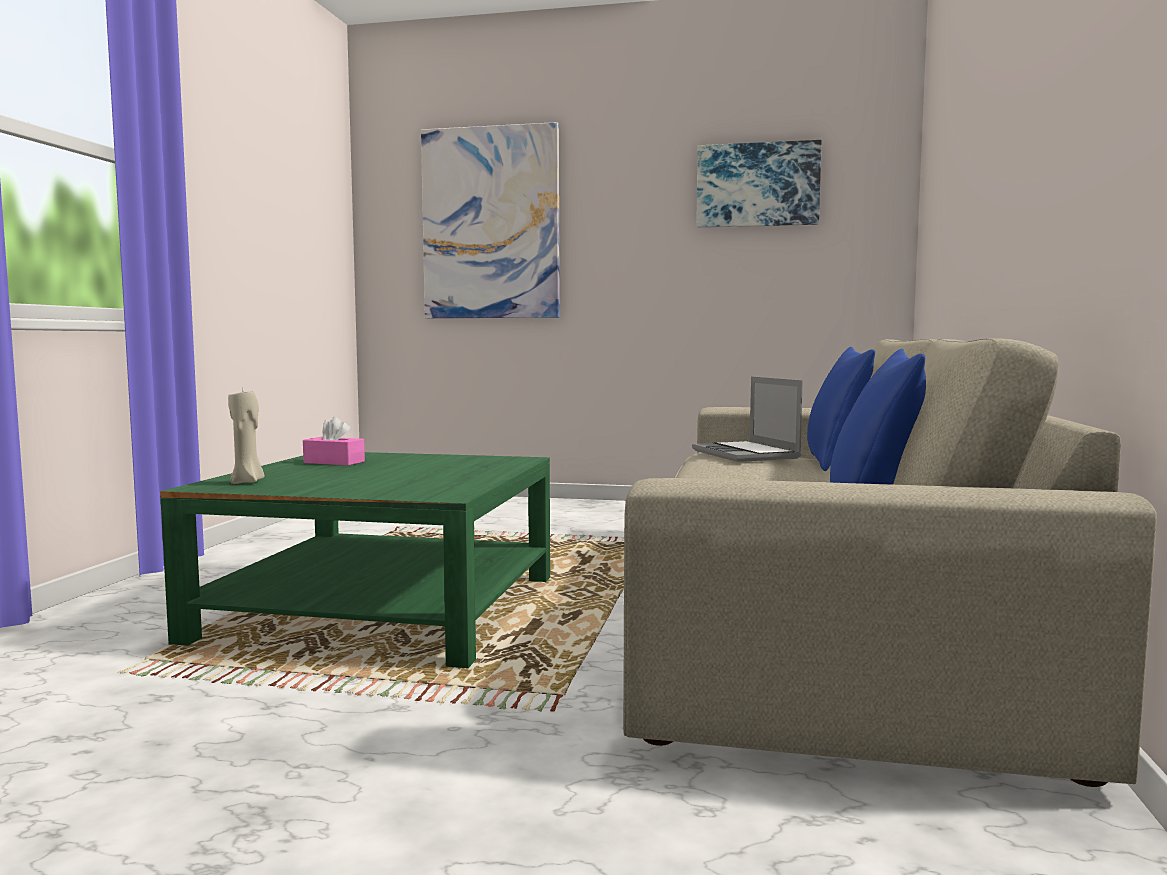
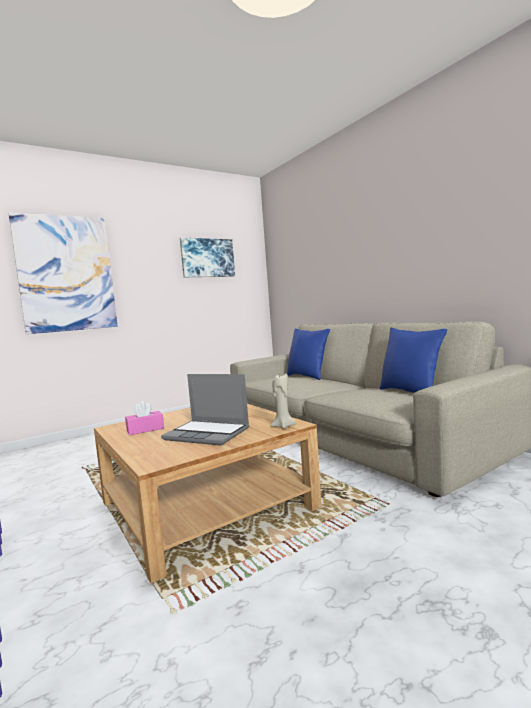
camera: 45 degrees left, 0 degrees up
(248, 482) = (164, 453): beige candle -> beige candle (283, 426)
(383, 608) = (206, 505): green coffee table -> beige coffee table
(747, 454) = (288, 379): laptop -> laptop (208, 434)

